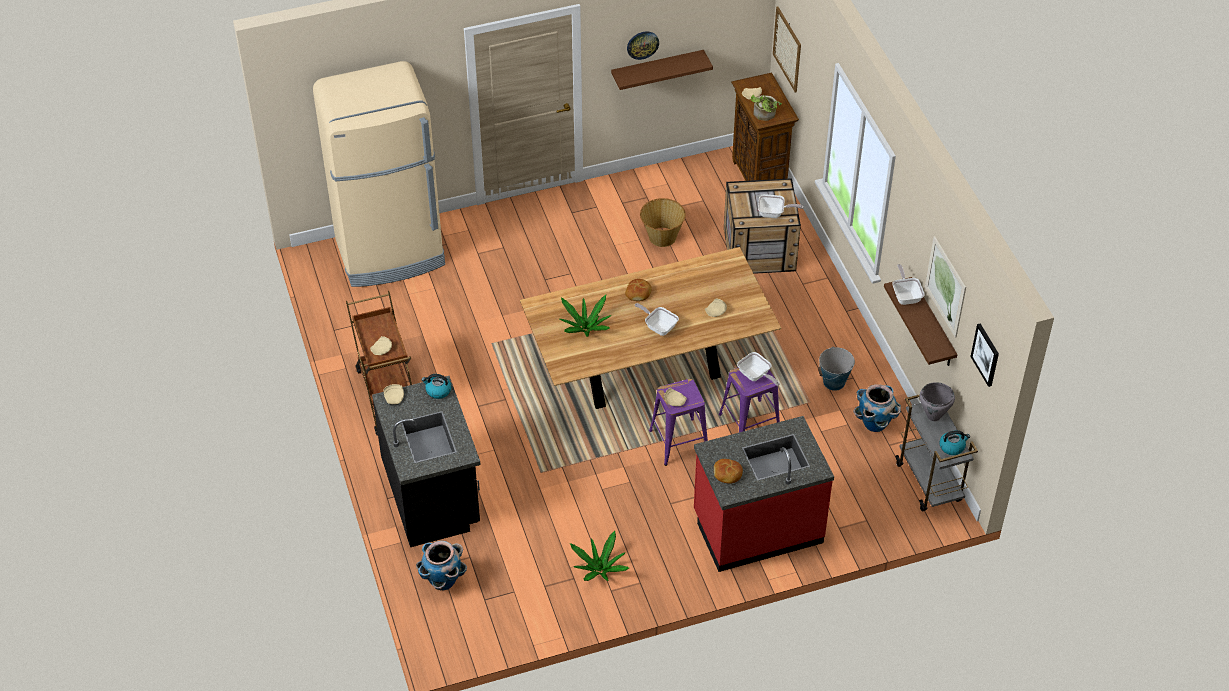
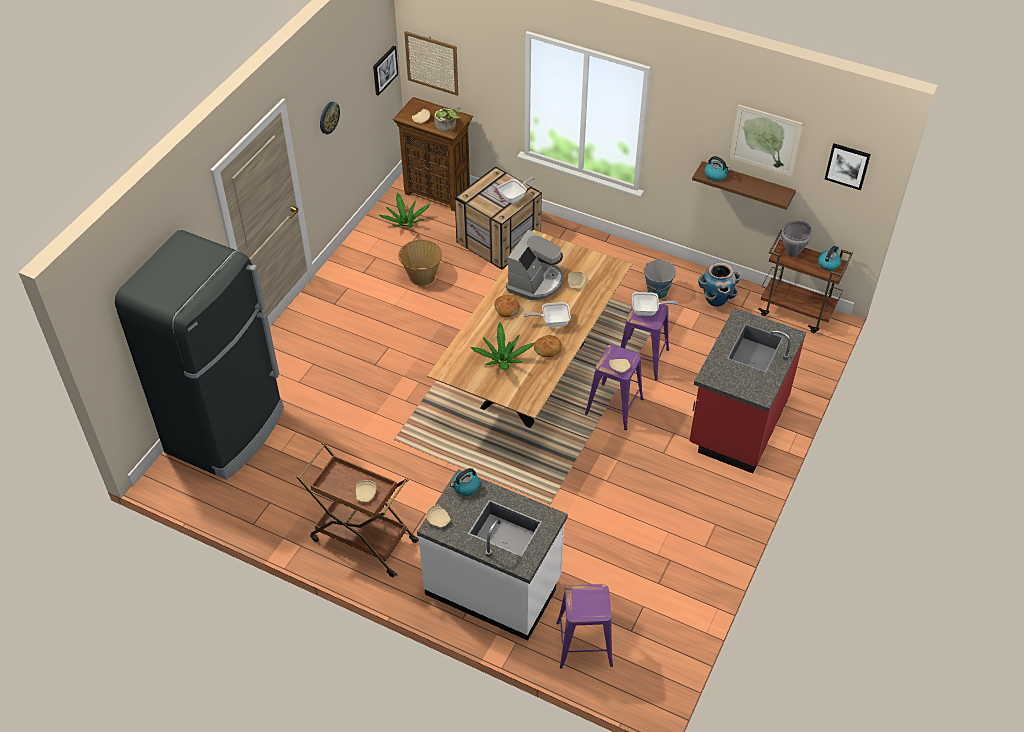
camera: 45 degrees left, 0 degrees up
(391, 253) = (227, 431): beige fridge -> black fridge
(433, 495) = (494, 586): black counter -> white counter
(442, 581) = (584, 644): planter -> purple stool
(599, 569) = (678, 538): potted plant -> potted plant (405, 223)
(657, 69) = (341, 137): brown shelf -> none
(686, 288) = (535, 282): none -> coffee machine
(727, 474) = (743, 383): bread -> bread (548, 349)
(744, 32) = (384, 70): none -> picture
(906, 295) = (716, 175): frying pan -> kettle
(929, 485) = (796, 314): grey cart -> brown cart

